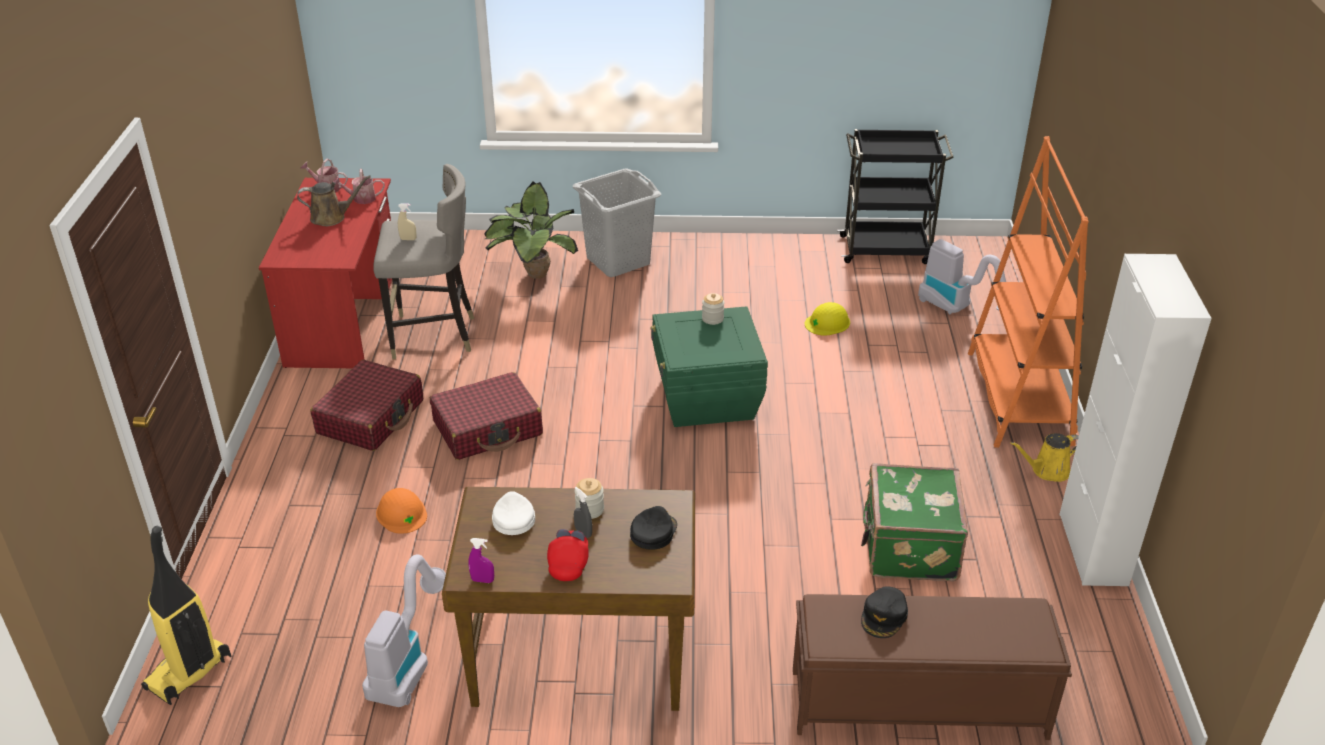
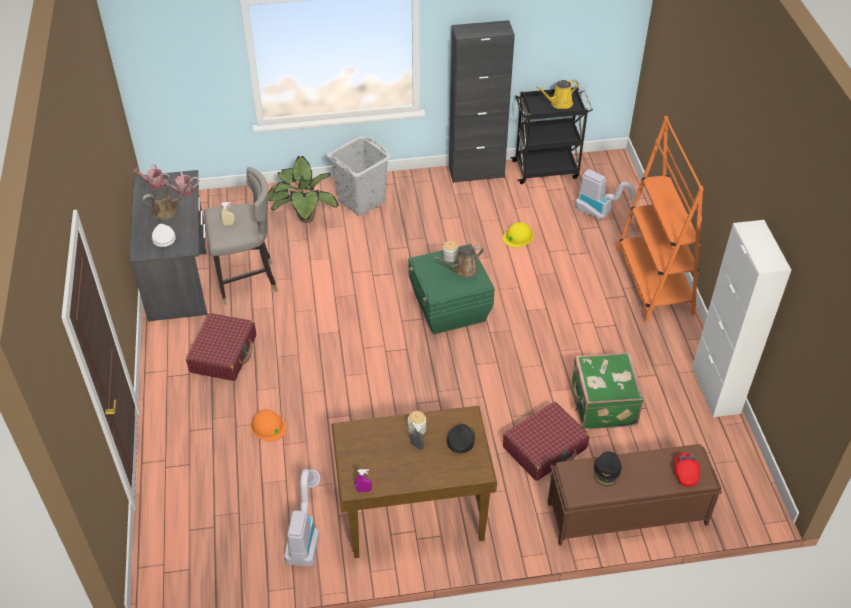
camera: 10 degrees left, 10 degrees up
(189, 674) = (165, 564): vacuum cleaner -> none
(344, 318) = (178, 274): red desk -> grey desk
(488, 428) = (307, 352): red suitcase -> red suitcase (545, 448)
(513, 518) = (370, 442): white cap -> white cap (163, 238)
(569, 563) = (414, 470): red cap -> red cap (685, 473)
(727, 335) = (463, 270): none -> brown watering can
(786, 244) = (476, 172): none -> black cabinet
(1047, 471) = (680, 336): yellow watering can -> yellow watering can (559, 103)

